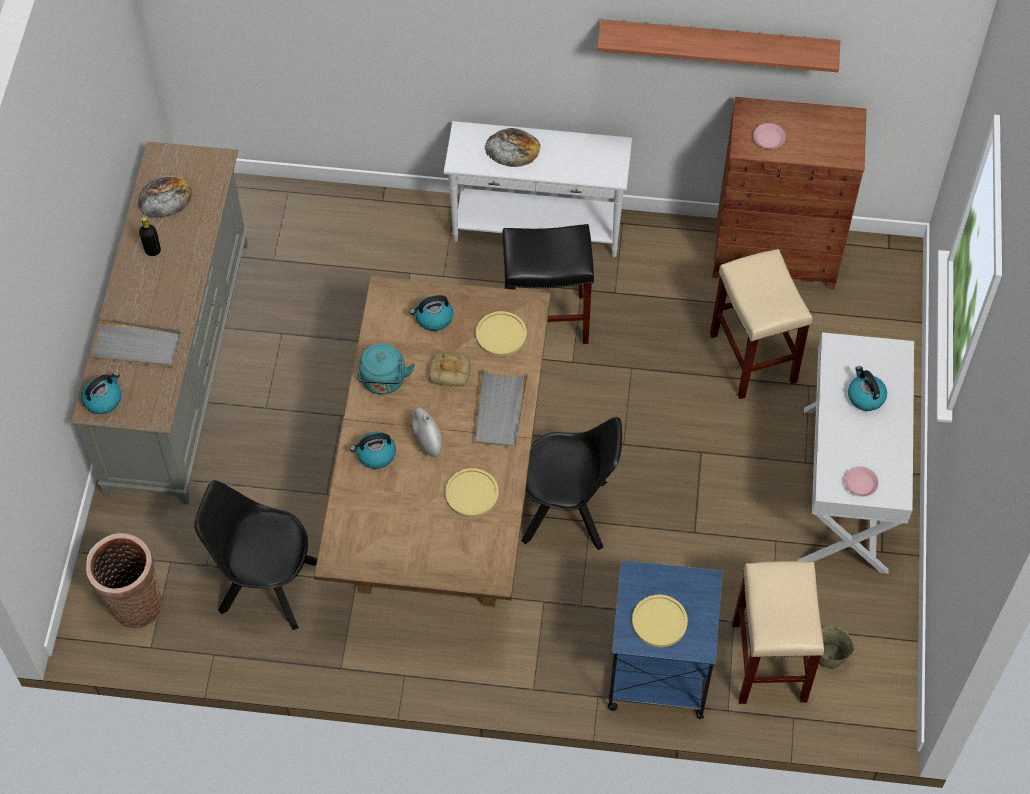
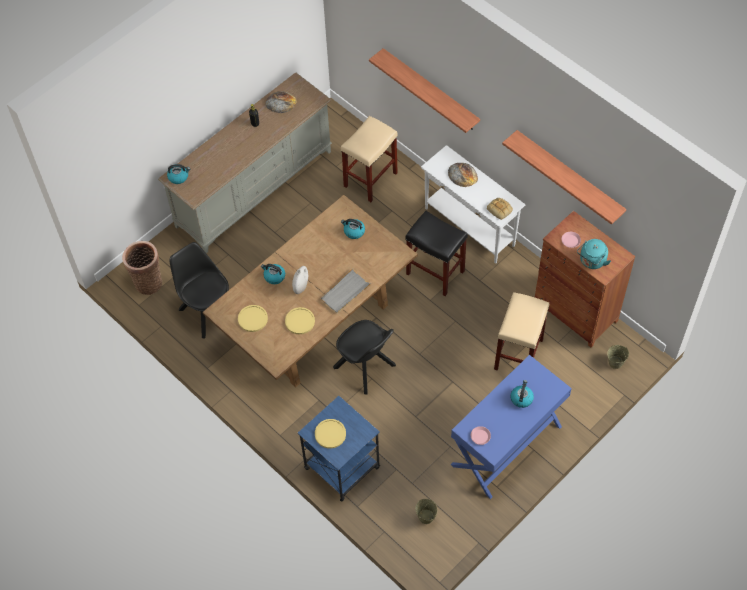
camera: 40 degrees right, 0 degrees up
(137, 346) = (212, 162): grey tray -> none
(383, 382) = (306, 246): turquoise kettle -> turquoise kettle (591, 261)
(404, 43) = (430, 90): none -> shelf
(450, 371) = (340, 260): bread -> bread (500, 209)
(501, 334) = (377, 258): yellow plate -> yellow plate (252, 319)
(768, 660) = (396, 498): beige stool -> beige stool (370, 179)
(846, 489) = (507, 446): white console table -> blue console table
(881, 287) = (616, 362): none -> beige bucket

